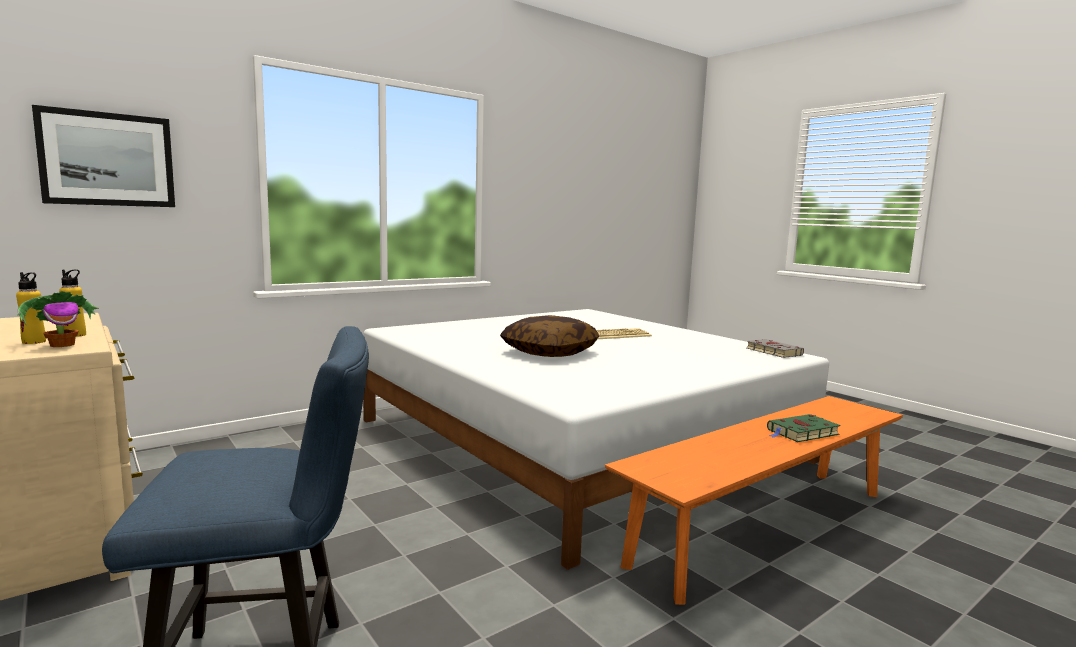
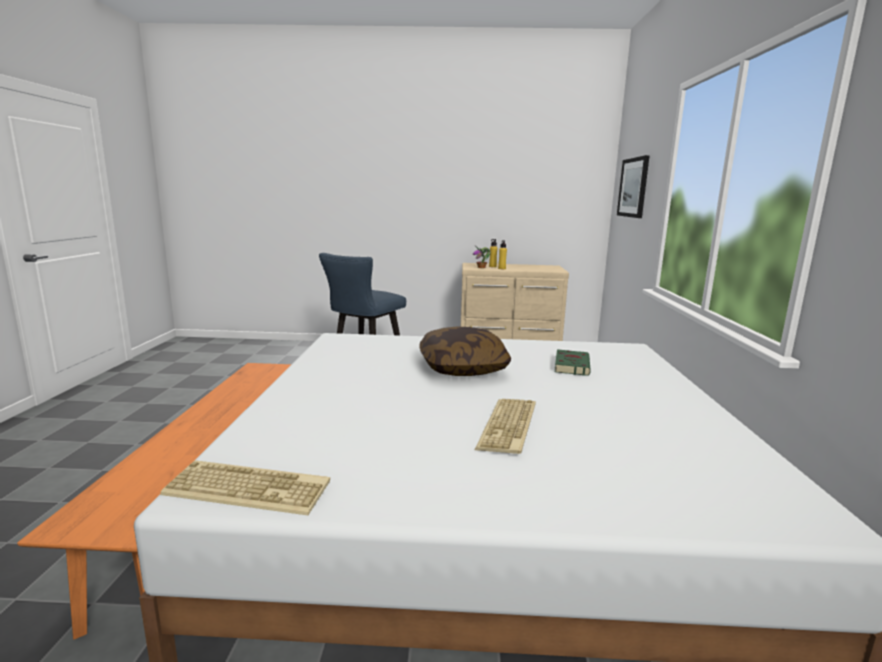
camera: 130 degrees right, 5 degrees up
(772, 351) = (250, 488): grey book -> keyboard
(801, 432) = (186, 435): green book -> green book (571, 365)

